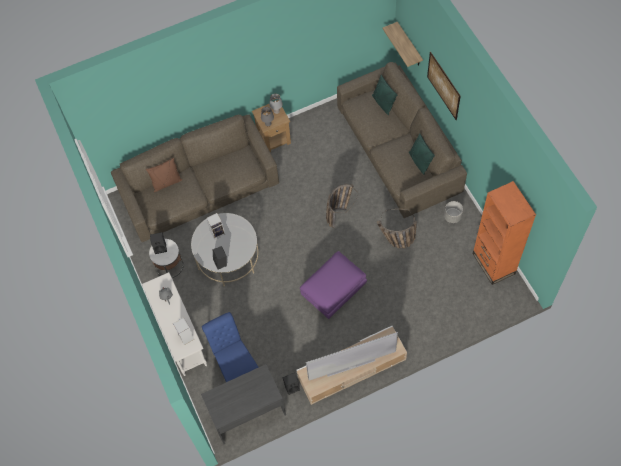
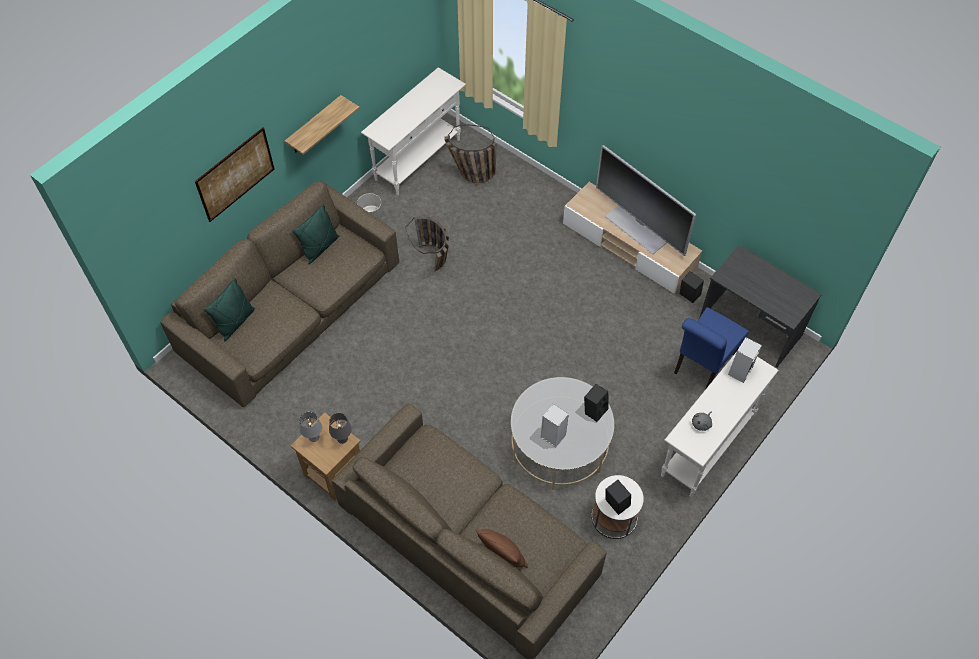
camera: 120 degrees left, 5 degrees down
(333, 293) = (543, 301): purple ottoman -> none
(339, 213) = (423, 339): basket -> basket (469, 174)
(409, 45) = (160, 254): shelf -> shelf (314, 126)
(493, 263) = (418, 159): orange bookcase -> white console table

